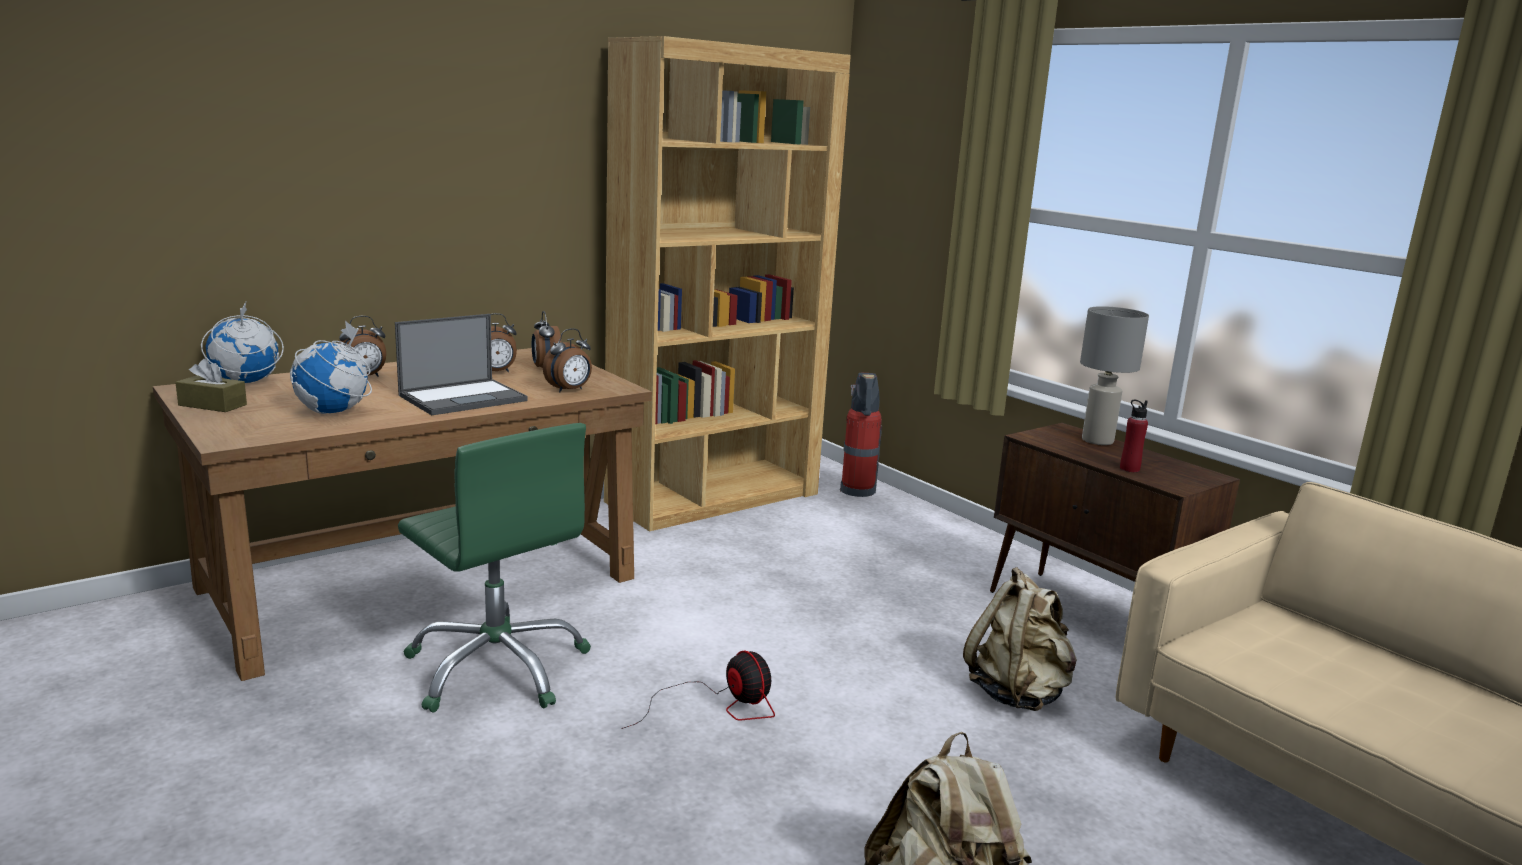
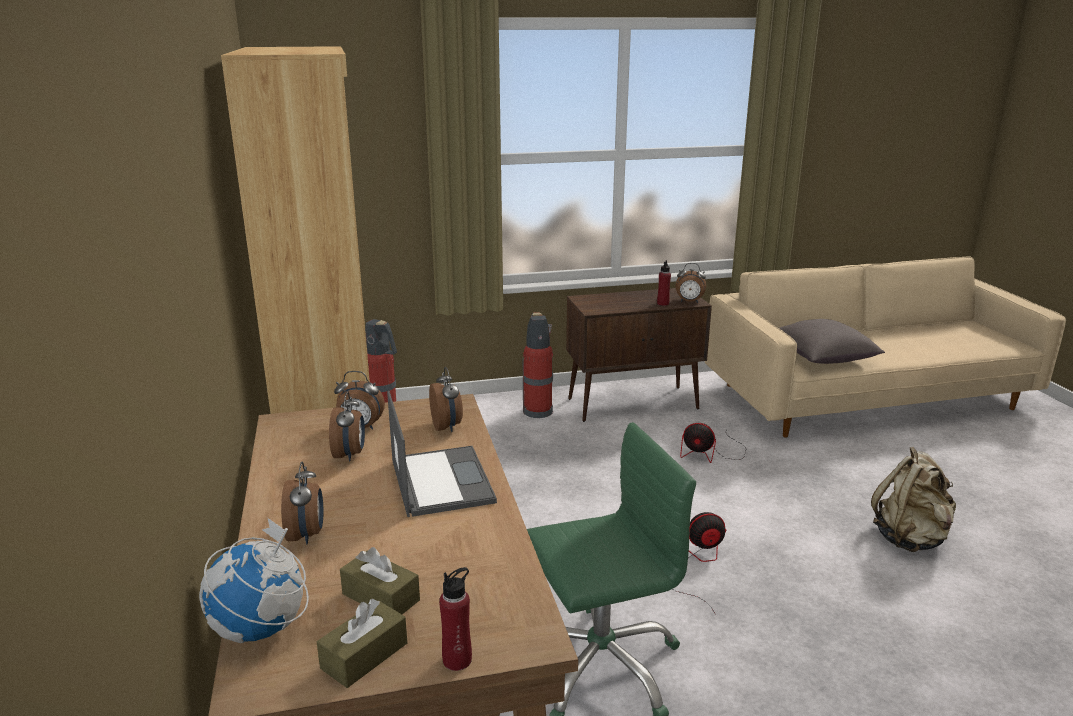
camera: 65 degrees left, 5 degrees up
(204, 424) = (457, 660): none -> red bottle
(283, 401) = (381, 597): none -> brown tissue box
(333, 412) = (451, 561): globe -> none
(980, 561) = (537, 411): none -> fire extinguisher
(1017, 693) = (710, 453): beige backpack -> fan
(1097, 441) = (609, 297): grey table lamp -> none
(1169, 483) = (689, 302): none -> alarm clock
(1289, 666) = (822, 358): none -> grey pillow

